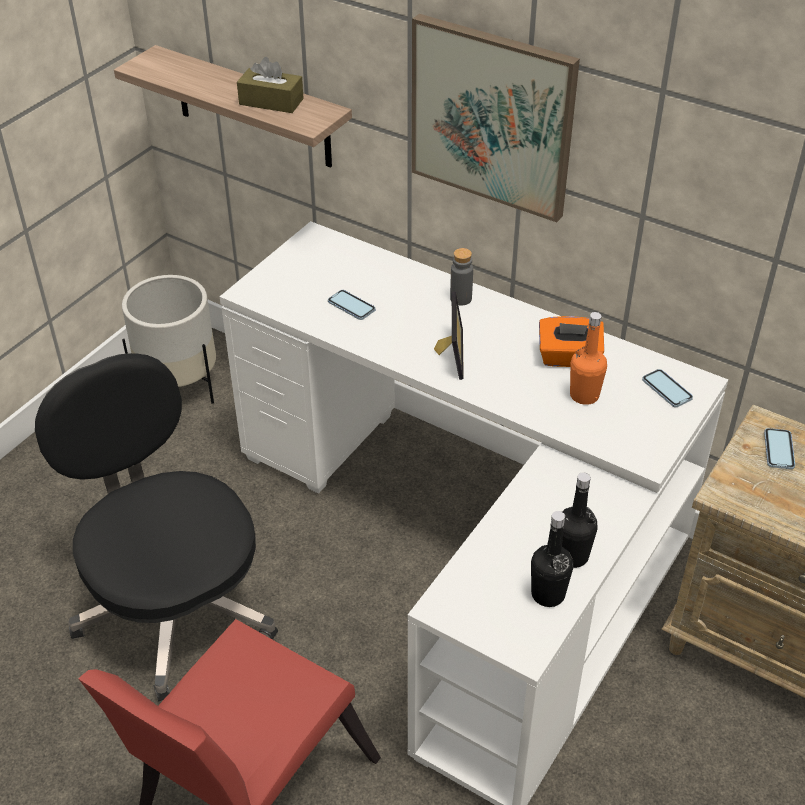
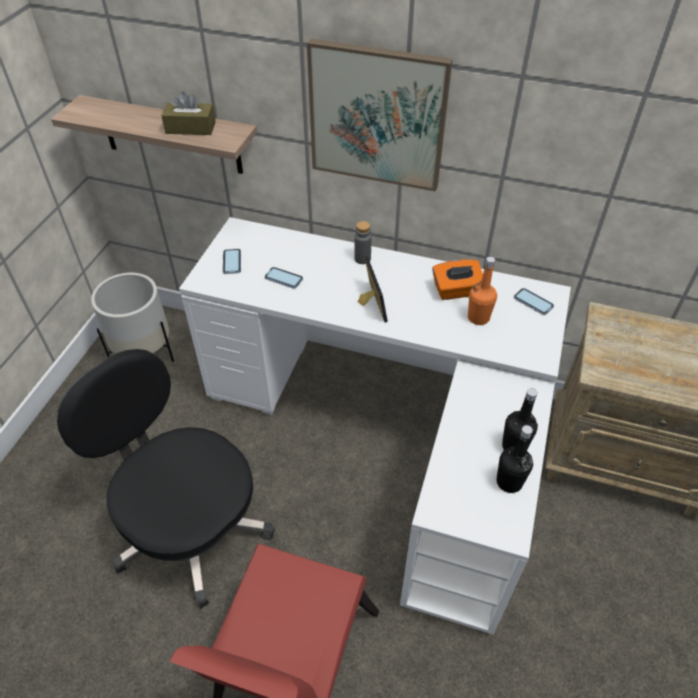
camera: 15 degrees left, 5 degrees up
(778, 450) = (621, 332): phone -> phone (232, 262)

